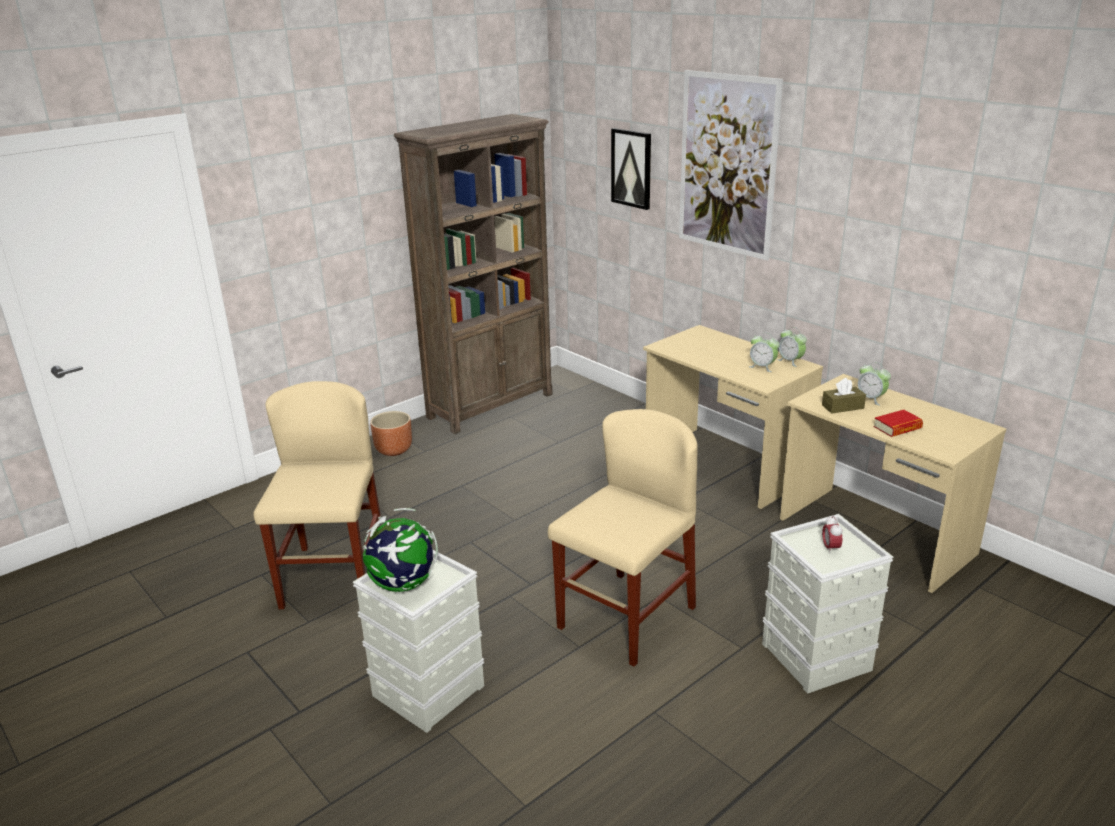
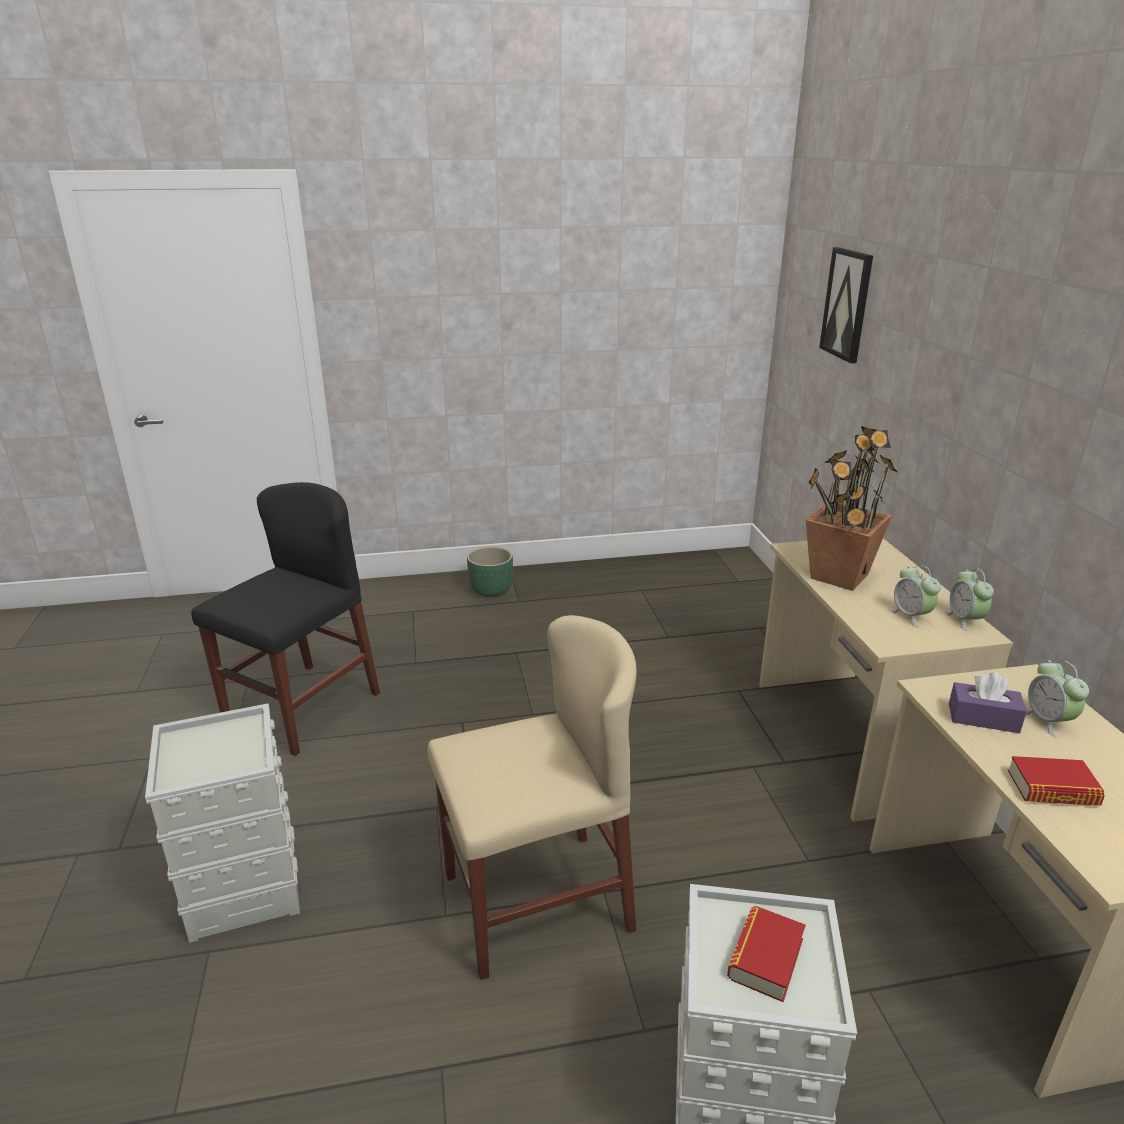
camera: 30 degrees right, 0 degrees up
(334, 576) = (302, 708): beige chair -> black chair
(393, 450) = (490, 591): brown planter -> green planter
(403, 585) = (196, 751): globe -> none
(491, 405) = (634, 572): brown bookcase -> none
(702, 355) = (838, 576): none -> potted plant
(727, 164) = (950, 305): picture -> none
(830, 548) = (765, 958): alarm clock -> book
(842, 407) = (983, 718): brown tissue box -> purple tissue box

